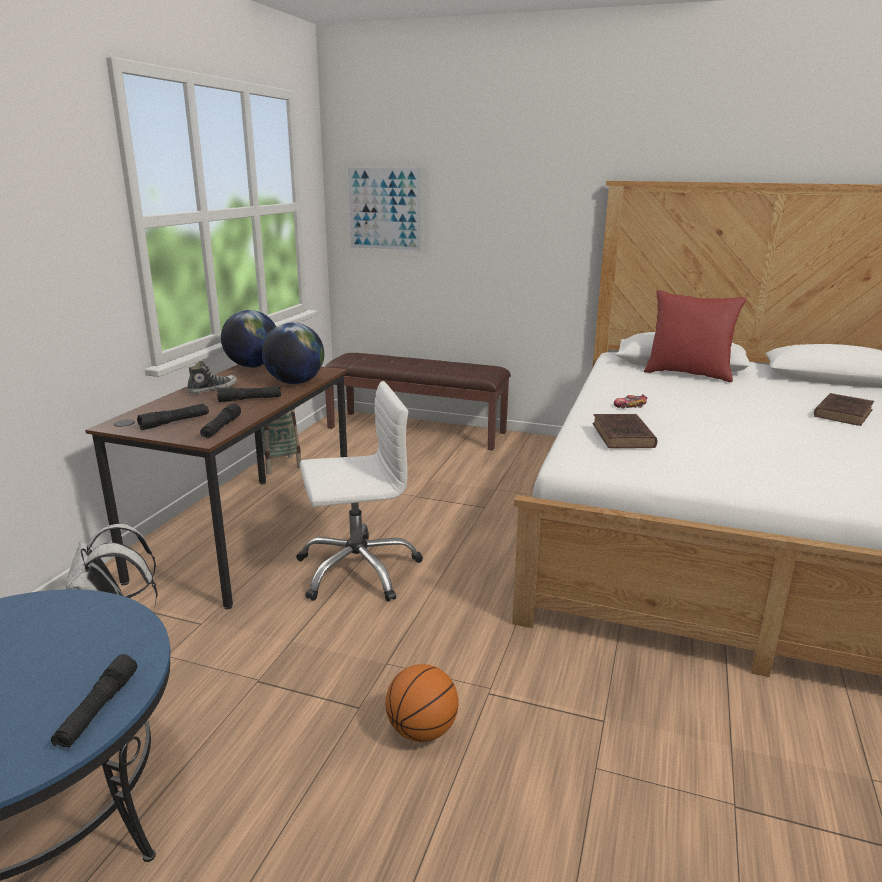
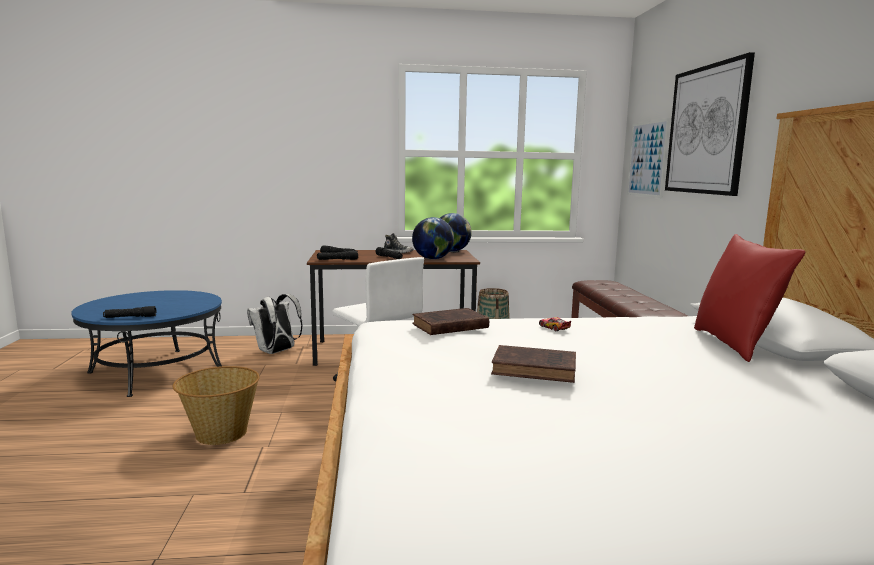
camera: 65 degrees right, 10 degrees down
(422, 730) = (220, 433): basketball -> basket
(492, 184) = (706, 130): none -> picture
(843, 413) = (734, 419): brown book -> brown book (537, 369)

